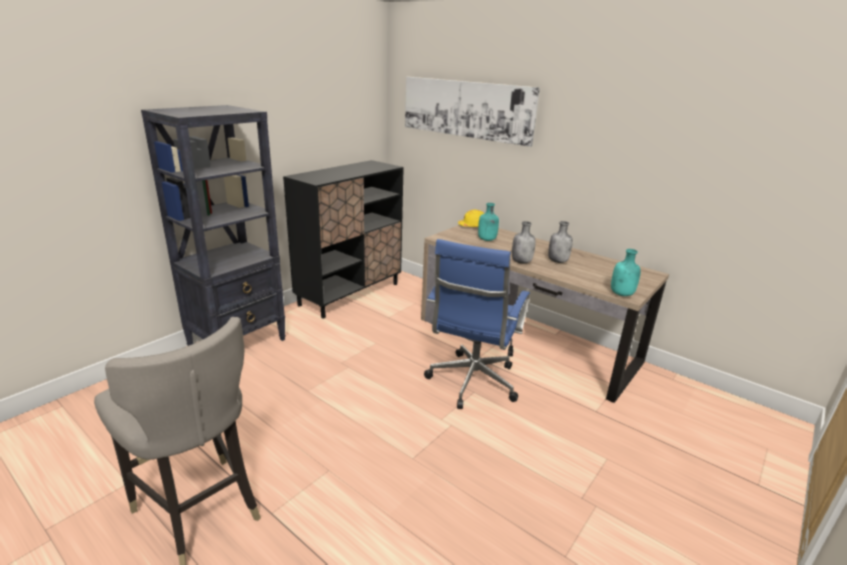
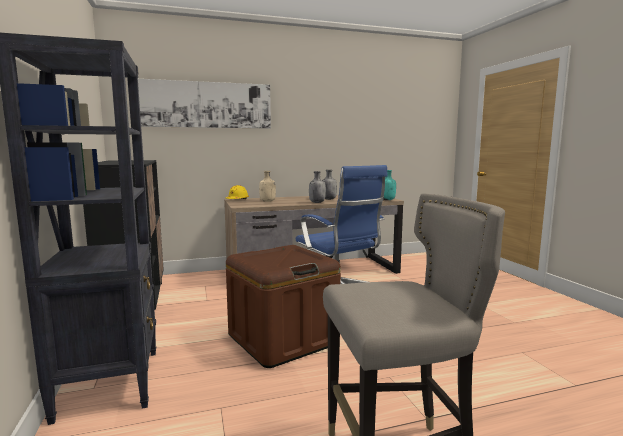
camera: 55 degrees left, 15 degrees down
(350, 384) = (283, 339): none -> brown storage box
(487, 240) = (267, 201): turquoise bottle -> beige bottle

